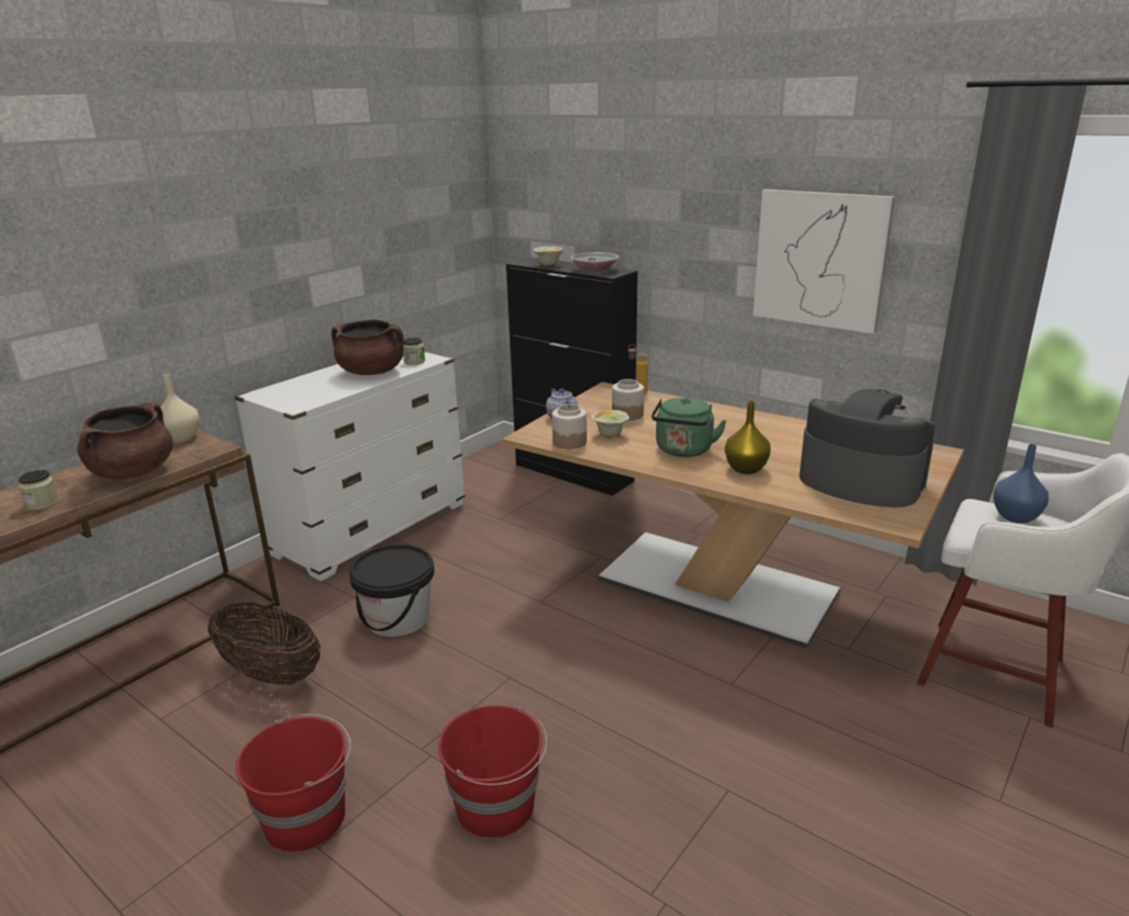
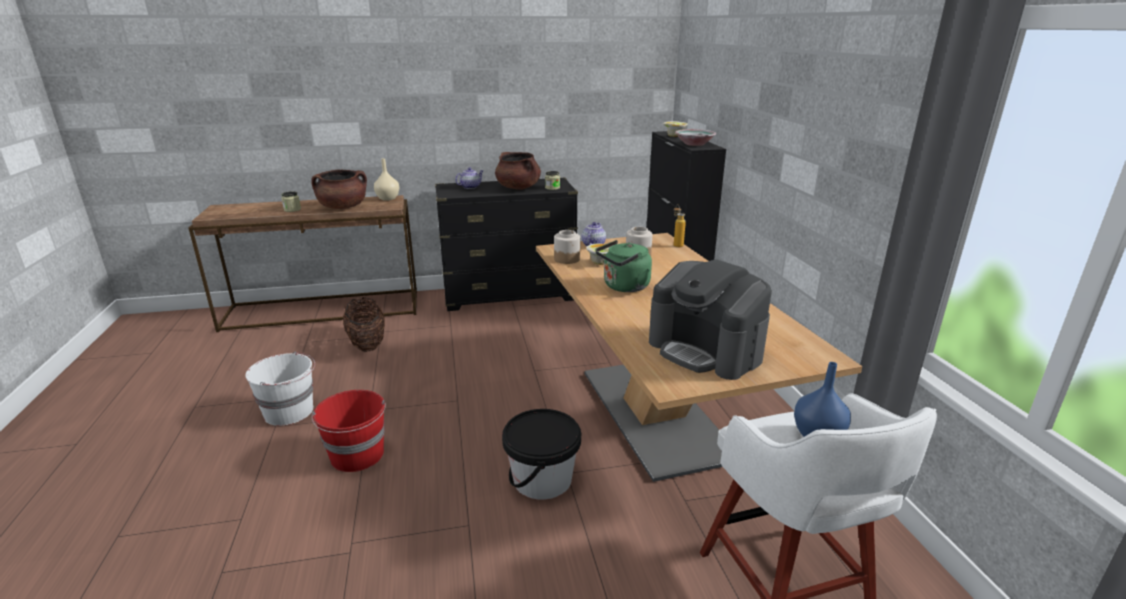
camera: 40 degrees right, 0 degrees up
(302, 387) = (470, 187): none -> teapot
(307, 817) = (290, 411): red bucket -> white bucket
(371, 529) = (509, 295): white dresser -> black dresser
(398, 618) = (453, 345): black bucket -> black bucket (542, 479)
(746, 469) = (640, 312): yellow vase -> none
(820, 259) = (830, 155): picture -> none
(859, 481) = (705, 350): coffee machine -> coffee machine turned 150 degrees clockwise

